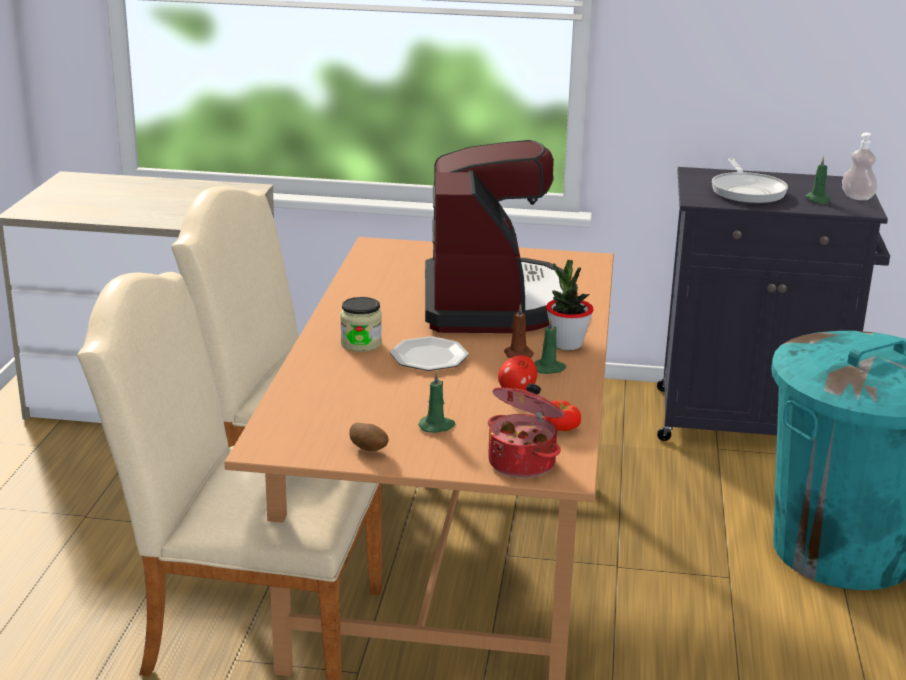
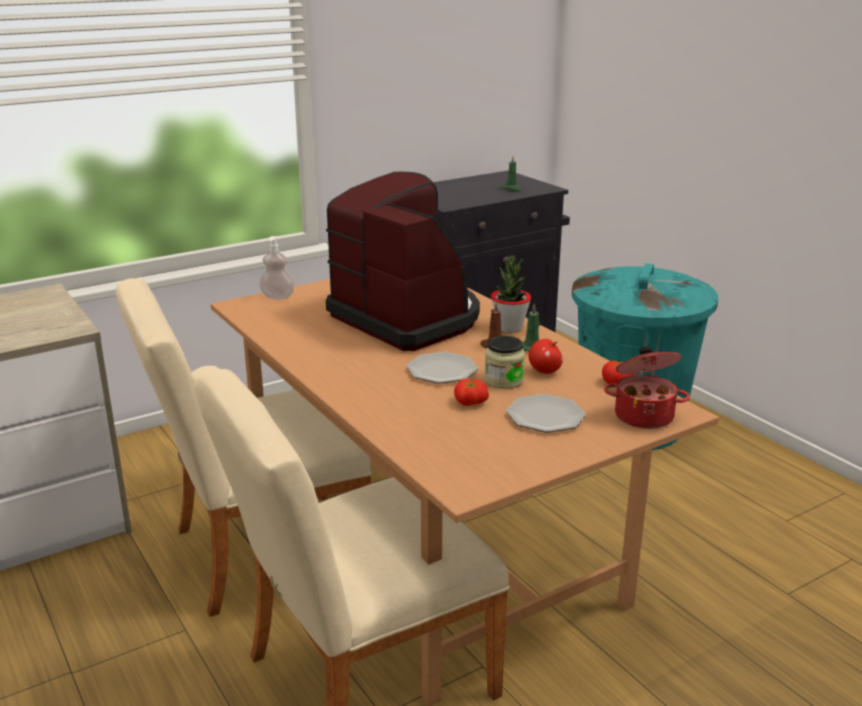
camera: 40 degrees left, 0 degrees up
(361, 343) = (375, 380): jar -> jar (503, 380)
(369, 450) = (538, 454): potato -> none
(397, 391) = (469, 403): none -> tomato
(437, 426) = (546, 416): green candle -> plate
(747, 191) = (464, 193): frying pan -> none
(857, 197) = (529, 182): soap dispenser -> soap dispenser (277, 297)

